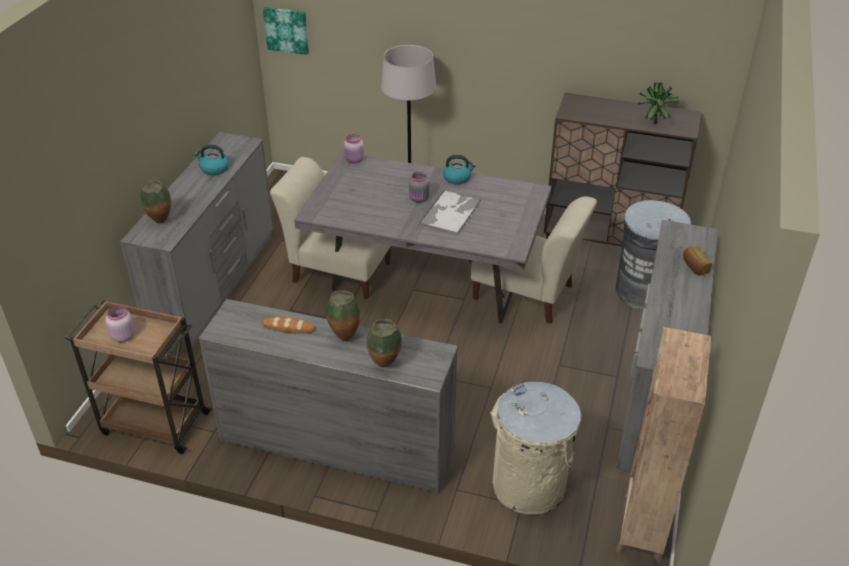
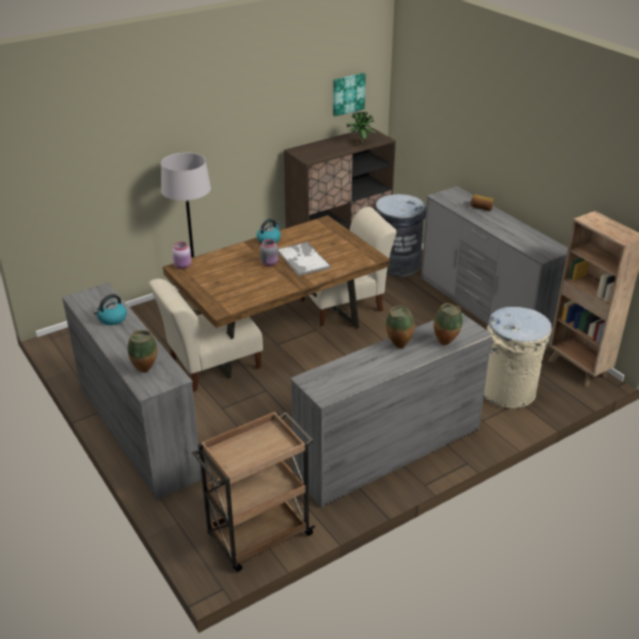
camera: 50 degrees left, 5 degrees down
(123, 336) = (251, 453): pink jar -> none
(287, 30) = (39, 189): picture -> picture (348, 94)
(288, 328) = (360, 364): bread -> none
(427, 283) = (280, 336): grey dining table -> brown dining table

